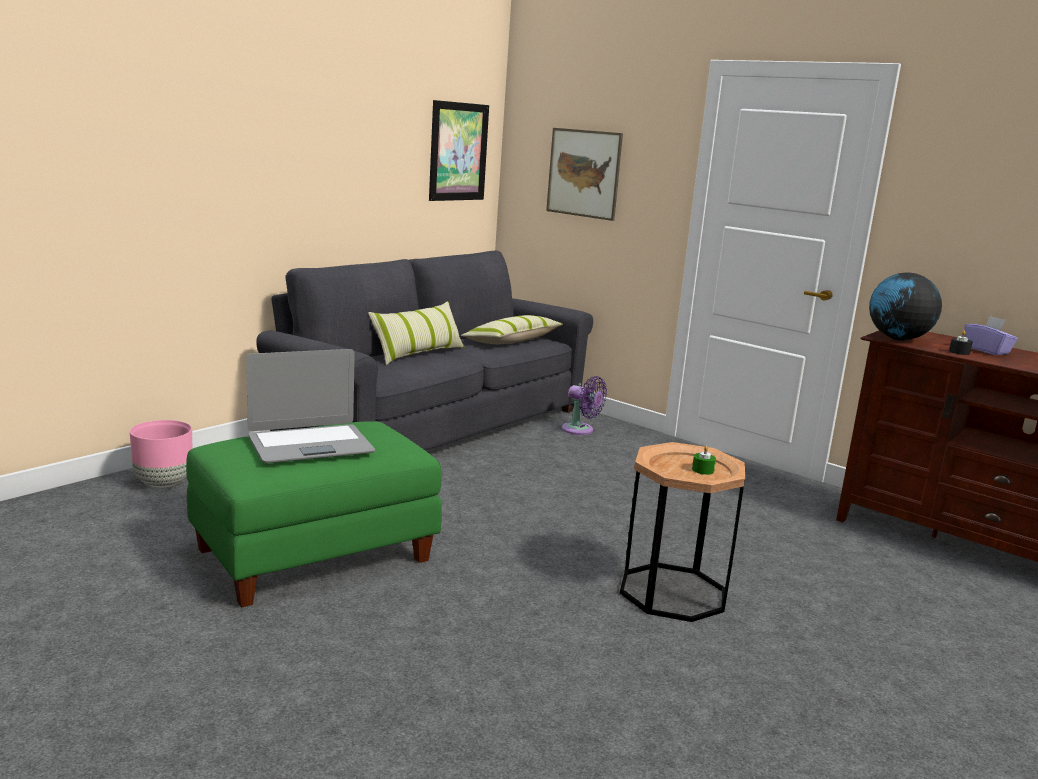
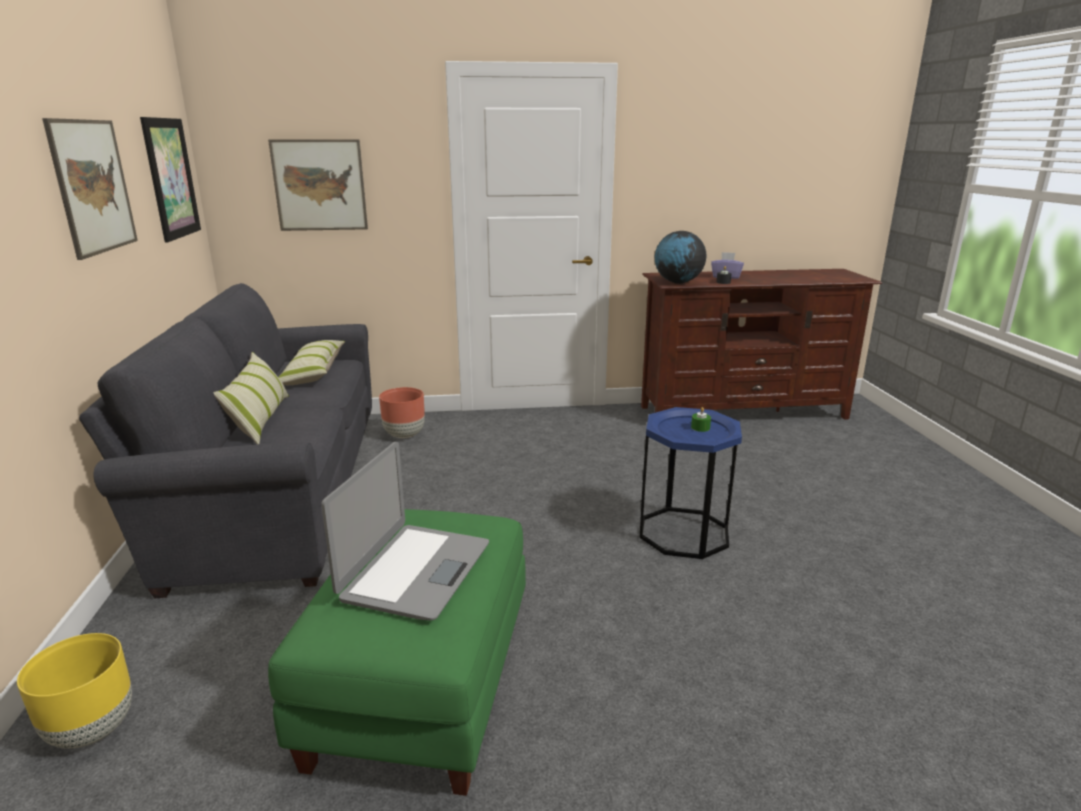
camera: 45 degrees left, 5 degrees up
(163, 483) = (91, 730): pink planter -> yellow planter
(355, 145) = (93, 186): none -> picture
(580, 430) = (404, 435): purple fan -> brown planter
(672, 592) = (683, 532): brown side table -> blue side table

